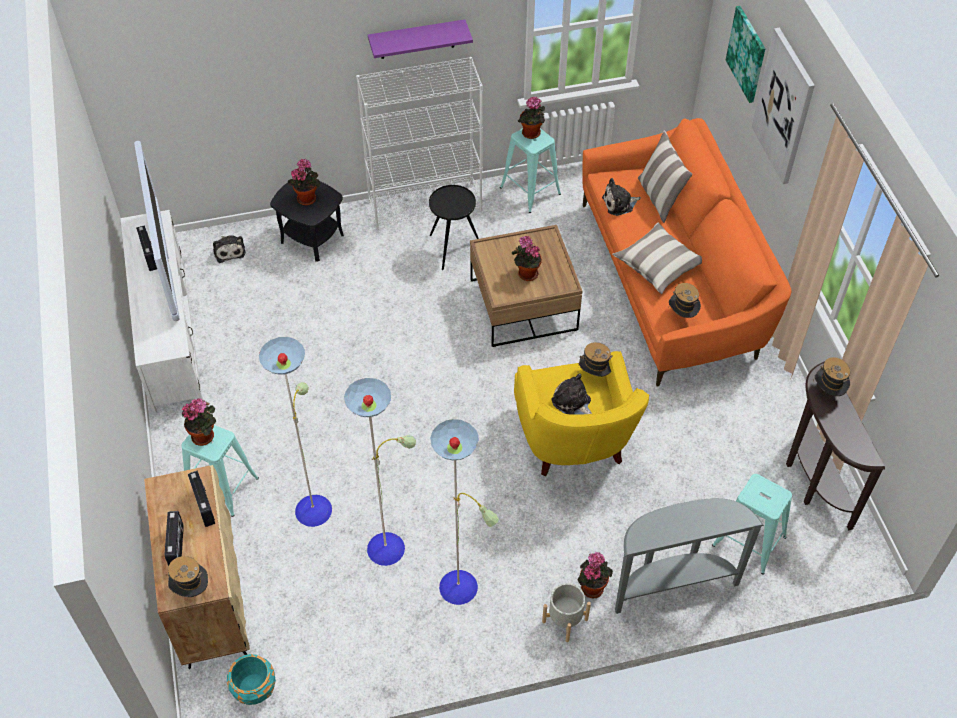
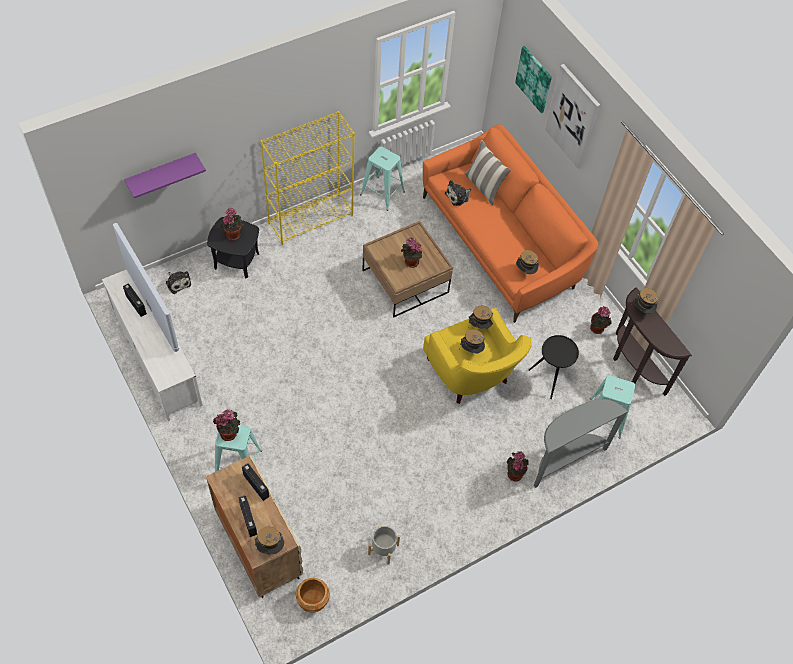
camera: 20 degrees left, 5 degrees up
(254, 689) = (312, 600): turquoise planter -> brown planter
(387, 546) = (369, 478): floor lamp -> none
(417, 39) = (301, 107): purple shelf -> purple shelf (161, 173)
(425, 205) = (311, 219): white bookcase -> yellow bookcase
(453, 248) = (342, 248): black side table -> black side table (550, 378)
(531, 134) = (382, 155): potted plant -> potted plant (597, 329)
(565, 620) = (504, 500): grey planter -> grey planter (383, 549)
(572, 402) = (471, 350): plush toy -> hat
(658, 265) = (498, 238): pillow -> none

